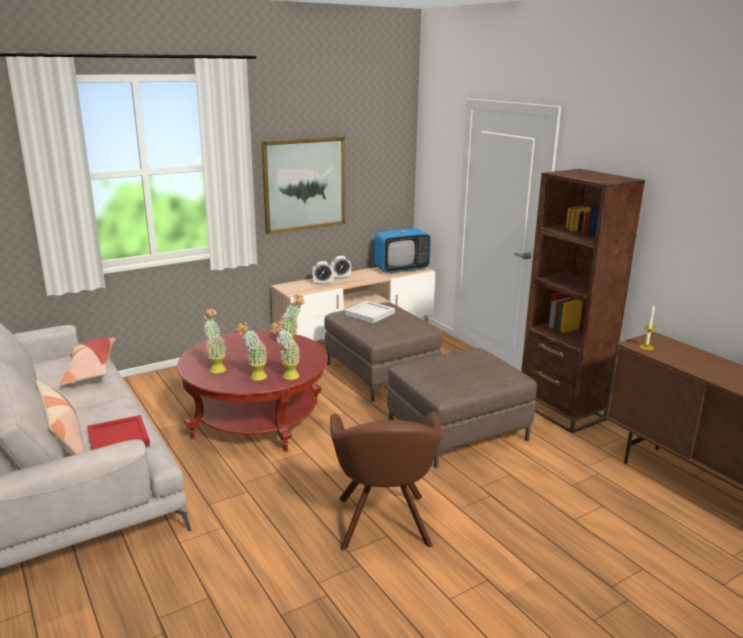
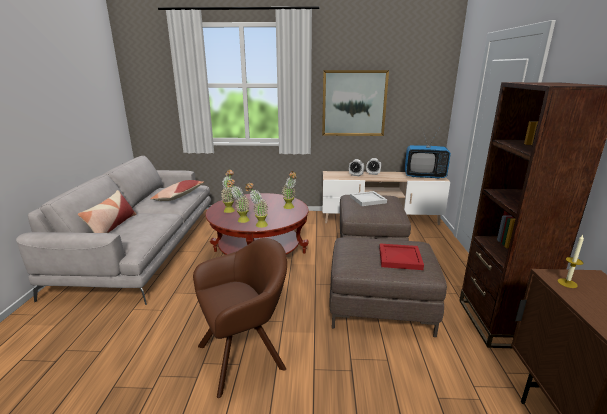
camera: 35 degrees right, 0 degrees up
(119, 439) = (132, 234): red tray -> red tray (400, 259)
(383, 525) = (246, 355): brown armchair -> brown armchair turned 150 degrees counterclockwise

